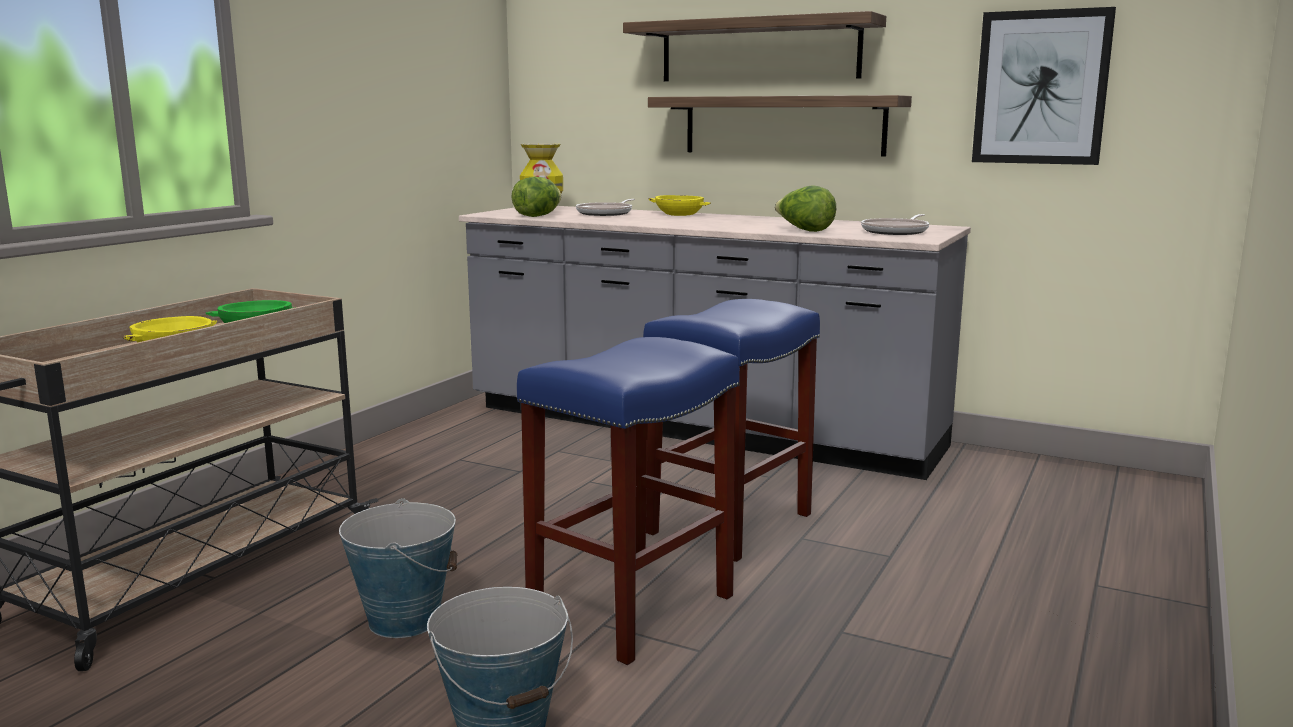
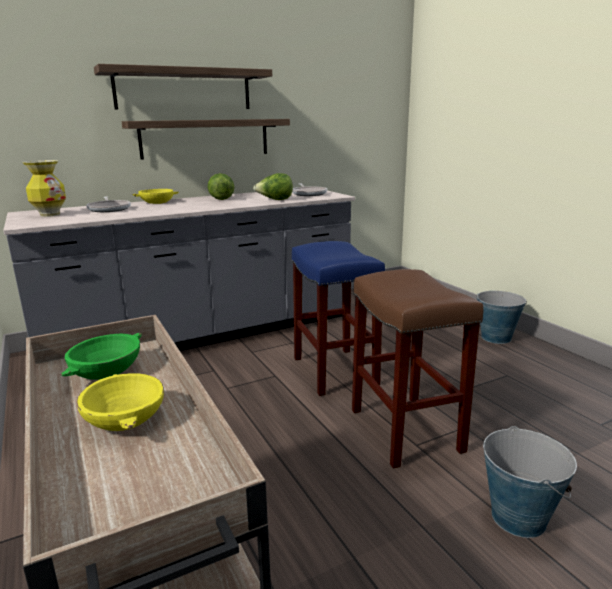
camera: 55 degrees left, 5 degrees up
(404, 620) = (351, 517): bucket -> bucket (495, 337)
(537, 216) = (76, 219): lettuce -> lettuce (221, 199)
(633, 607) = (403, 429): blue stool -> brown stool
(1041, 88) = (334, 114): picture -> none

